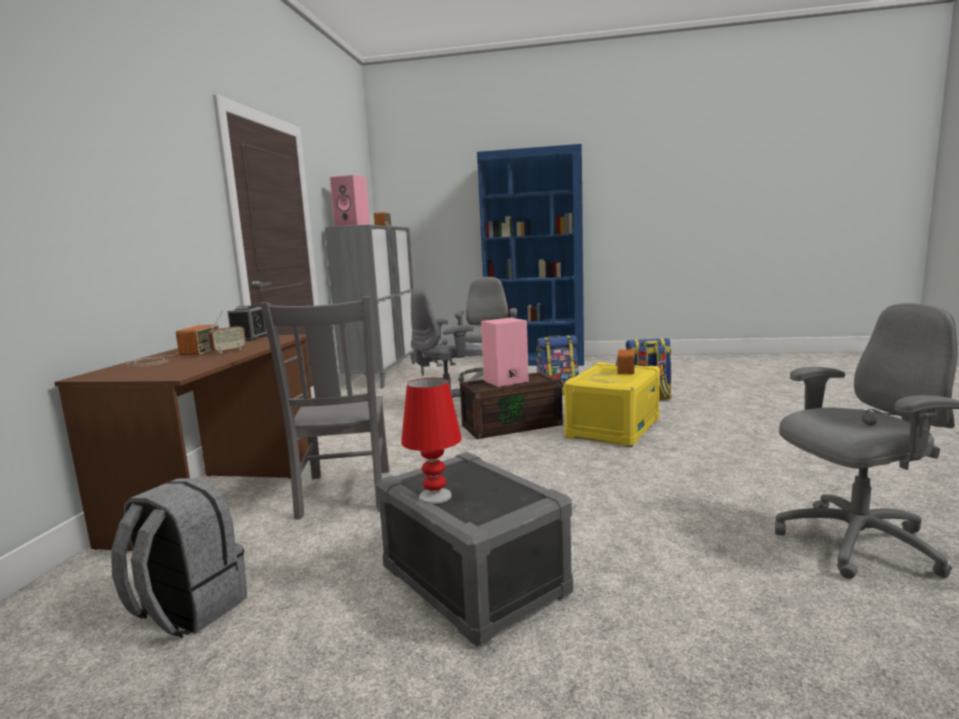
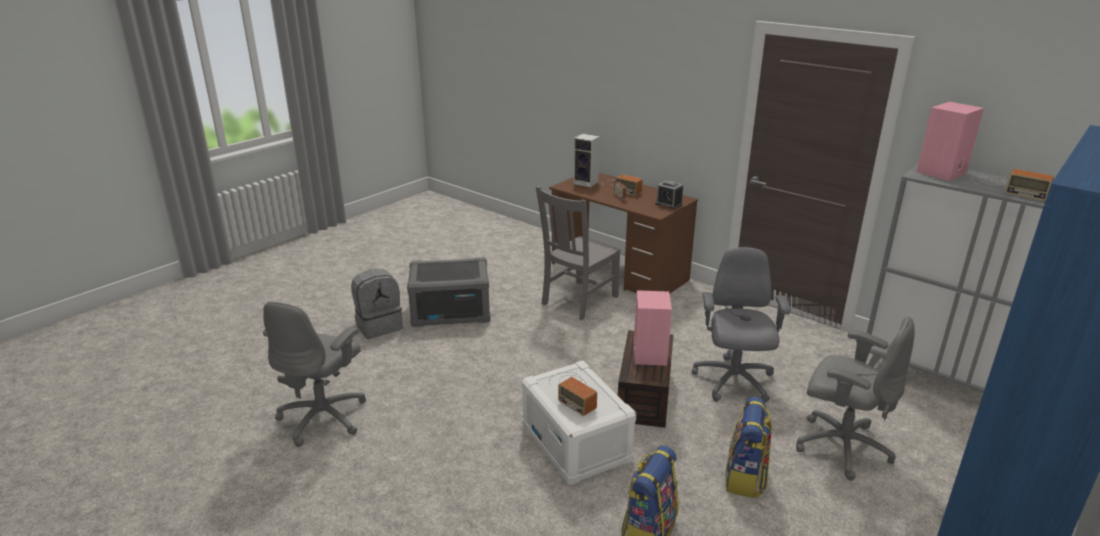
camera: 120 degrees right, 15 degrees up
(151, 370) = (586, 183): none -> speaker
(187, 610) = (509, 260): grey backpack -> grey backpack (379, 326)
(344, 494) = (578, 301): grey chair -> grey chair turned 75 degrees counterclockwise
(434, 496) = (451, 263): red table lamp -> none
(613, 428) = (577, 444): yellow storage box -> white storage box

